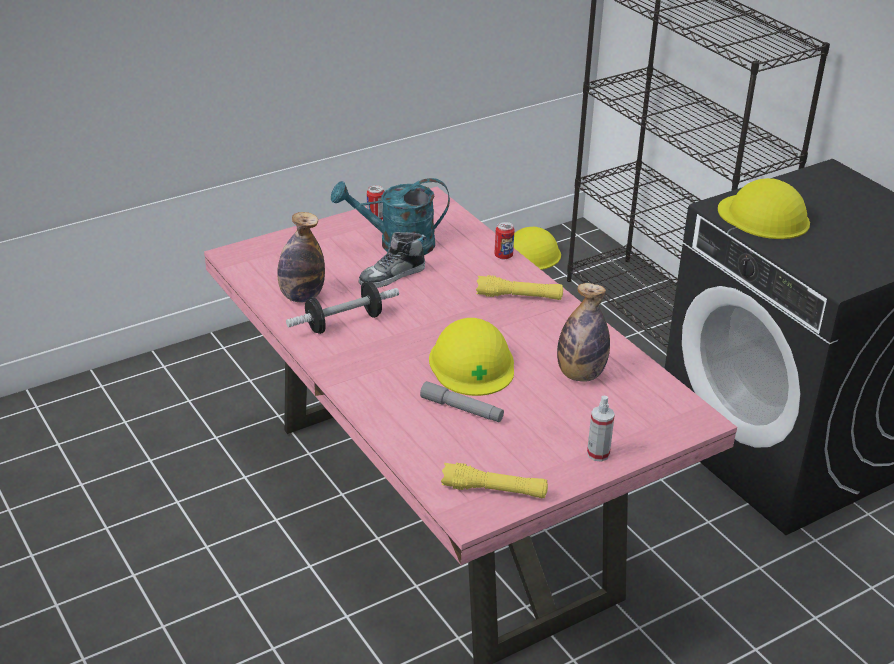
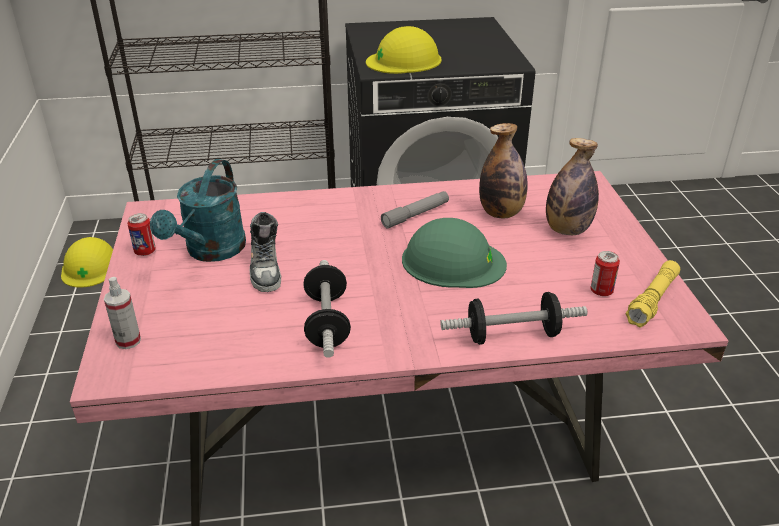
camera: 65 degrees left, 0 degrees up
(301, 296) = (251, 340): bottle -> bottle (567, 230)
(385, 415) = (512, 335): none -> dumbbell
(461, 409) = (522, 286): grey flashlight -> grey flashlight (415, 215)
(472, 363) = (452, 261): yellow hard hat -> green hard hat
(503, 256) = (289, 200): can -> can (601, 291)
(519, 296) = (363, 209): yellow flashlight -> none
(598, 454) = (615, 235): spray bottle -> spray bottle (128, 341)

